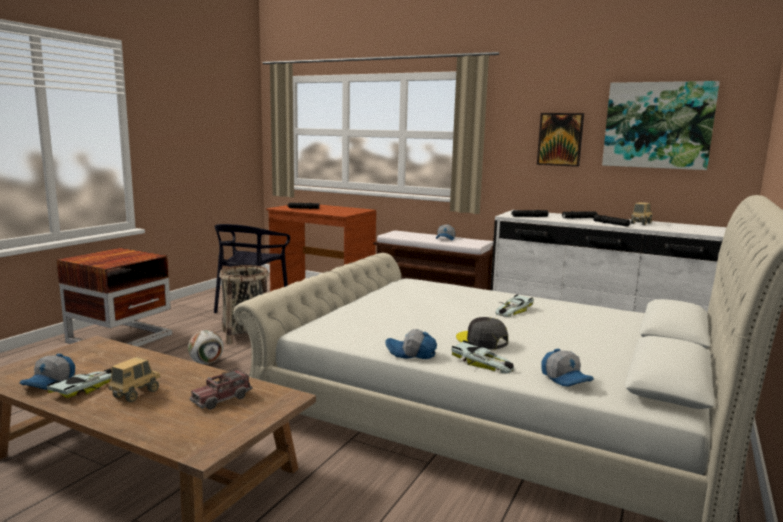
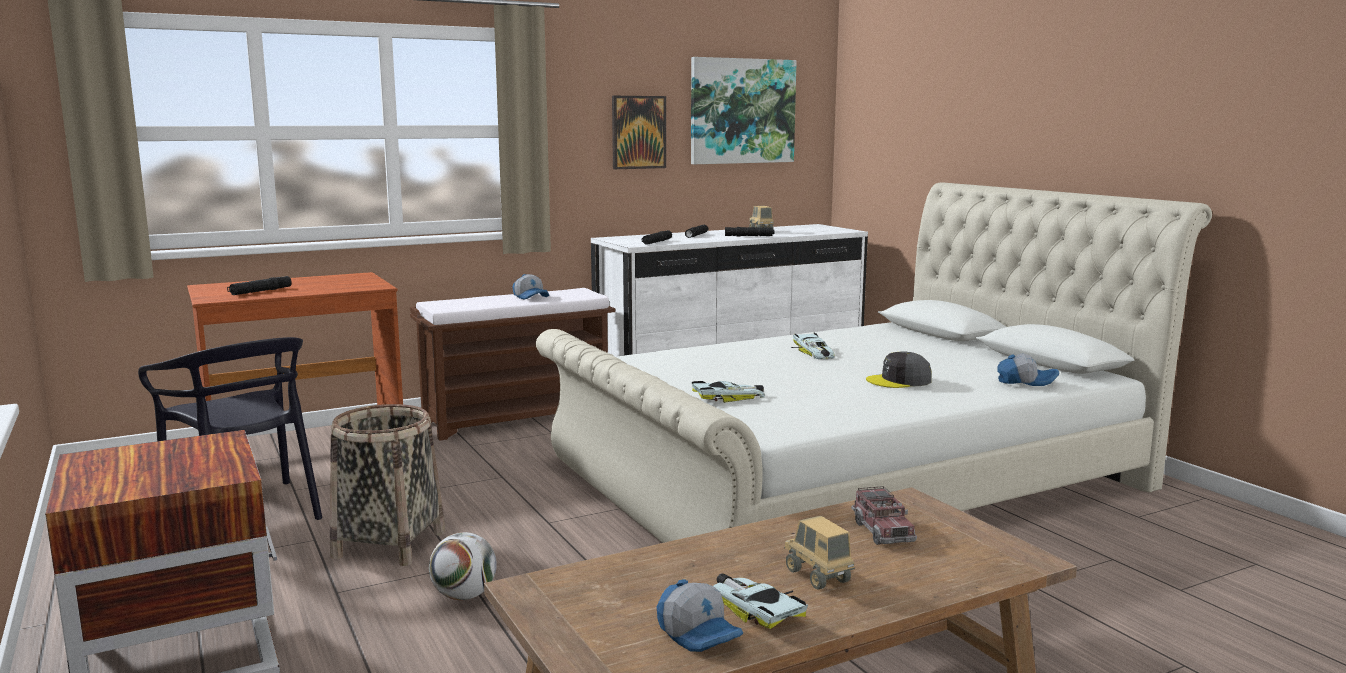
camera: 55 degrees left, 0 degrees up
(411, 354) = (907, 410): cap -> none
(482, 363) = (960, 395): toy car -> toy car (729, 397)

